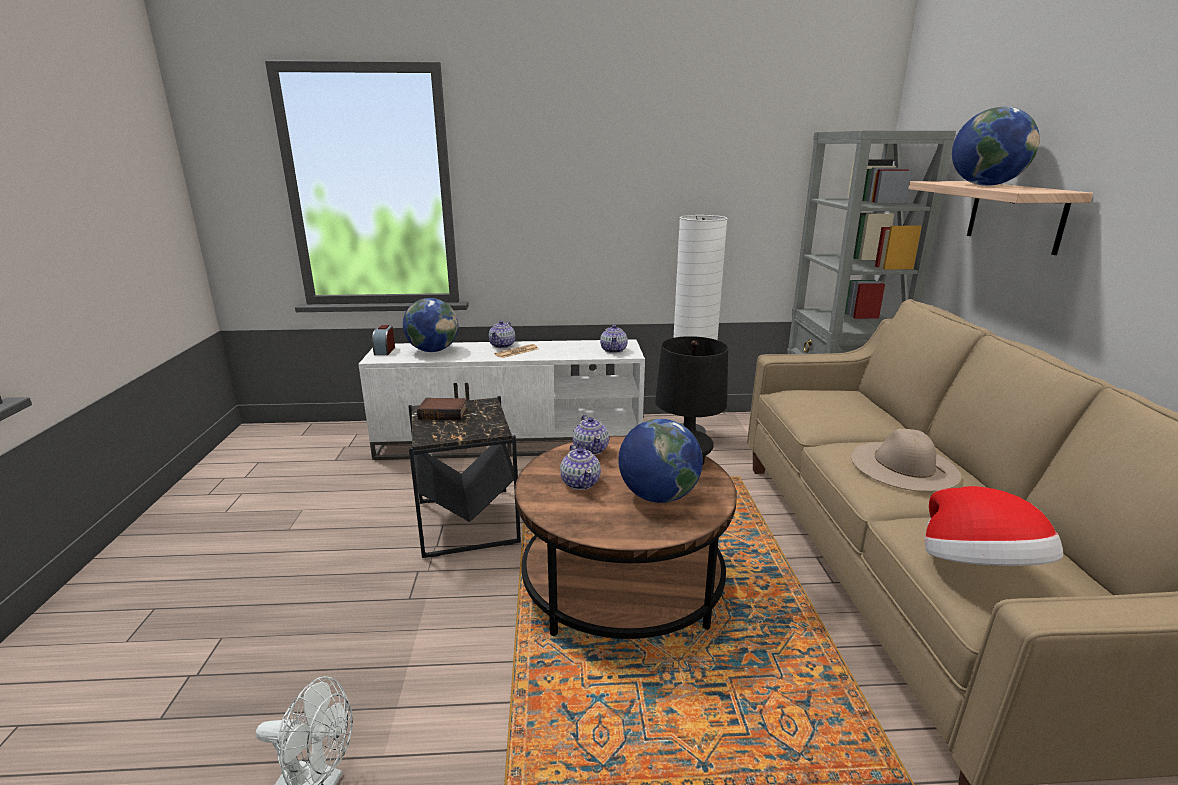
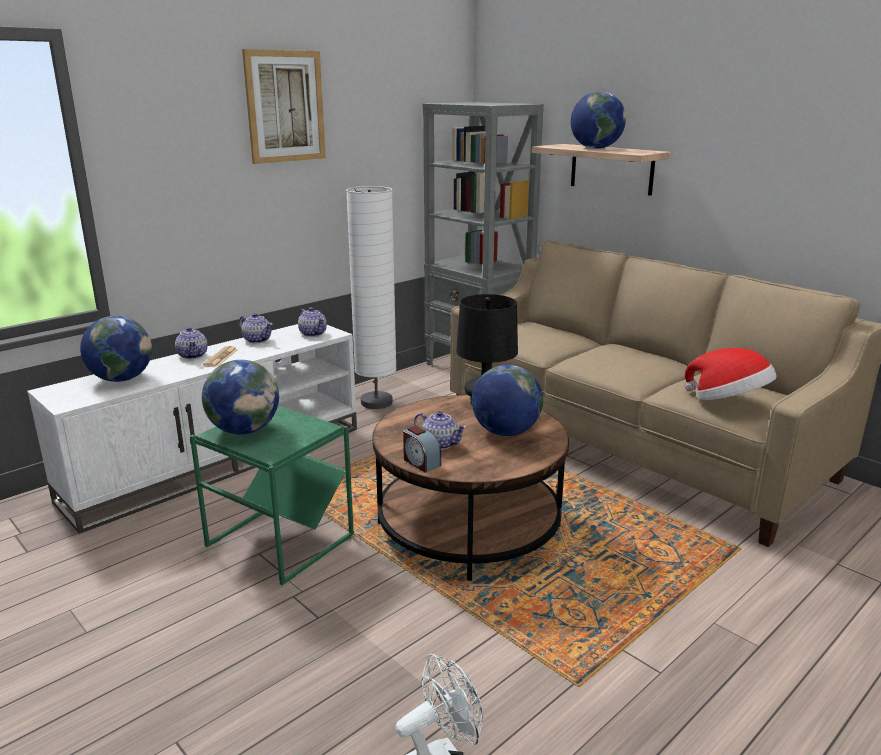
camera: 40 degrees left, 0 degrees up
(384, 351) = (59, 394): alarm clock -> alarm clock (421, 462)
(444, 413) = (244, 430): book -> globe
(468, 521) = (280, 540): black side table -> green side table
(591, 449) = (406, 419): teapot -> teapot (257, 340)
(643, 131) = (285, 107): none -> picture
(903, 465) = (625, 360): beige hat -> none

